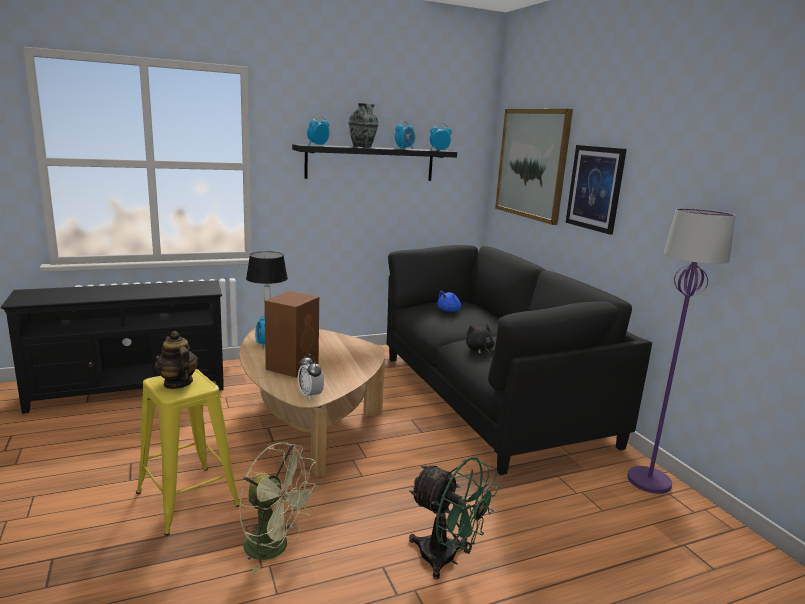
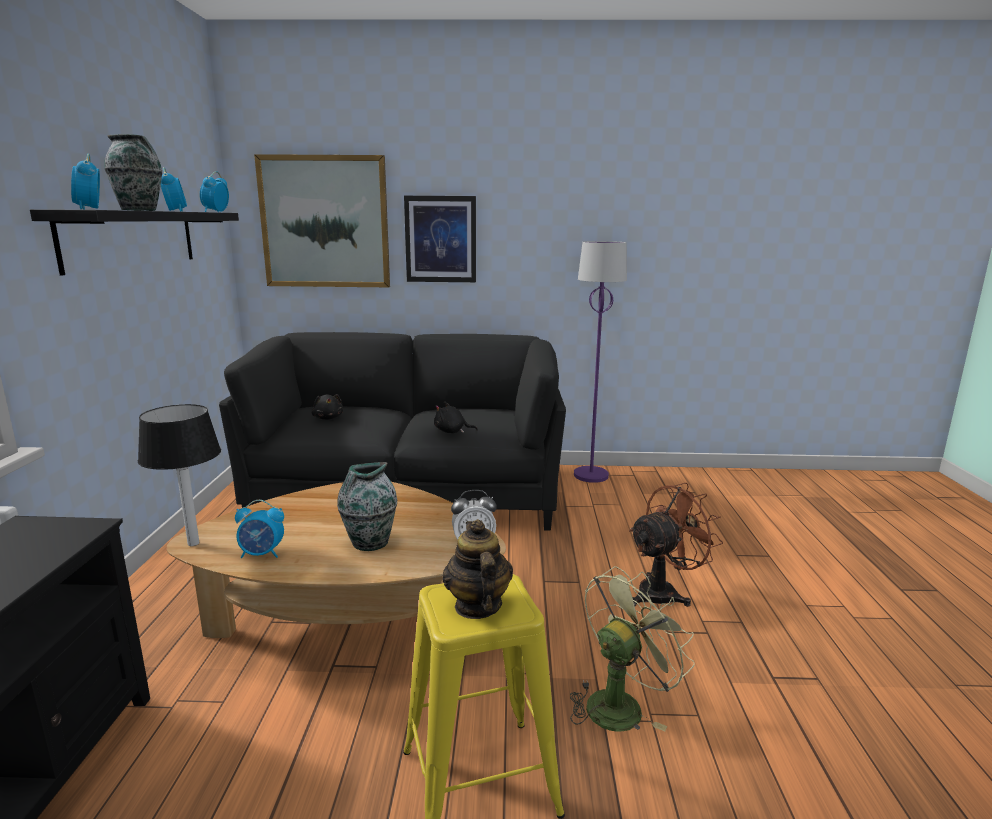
camera: 65 degrees left, 0 degrees up
(177, 383) = (477, 606): teapot -> teapot turned 90 degrees clockwise
(293, 366) = (369, 543): brown speaker -> vase
(447, 559) = (664, 592): green fan -> brown fan
(449, 310) = (328, 418): blue plush toy -> black plush toy

